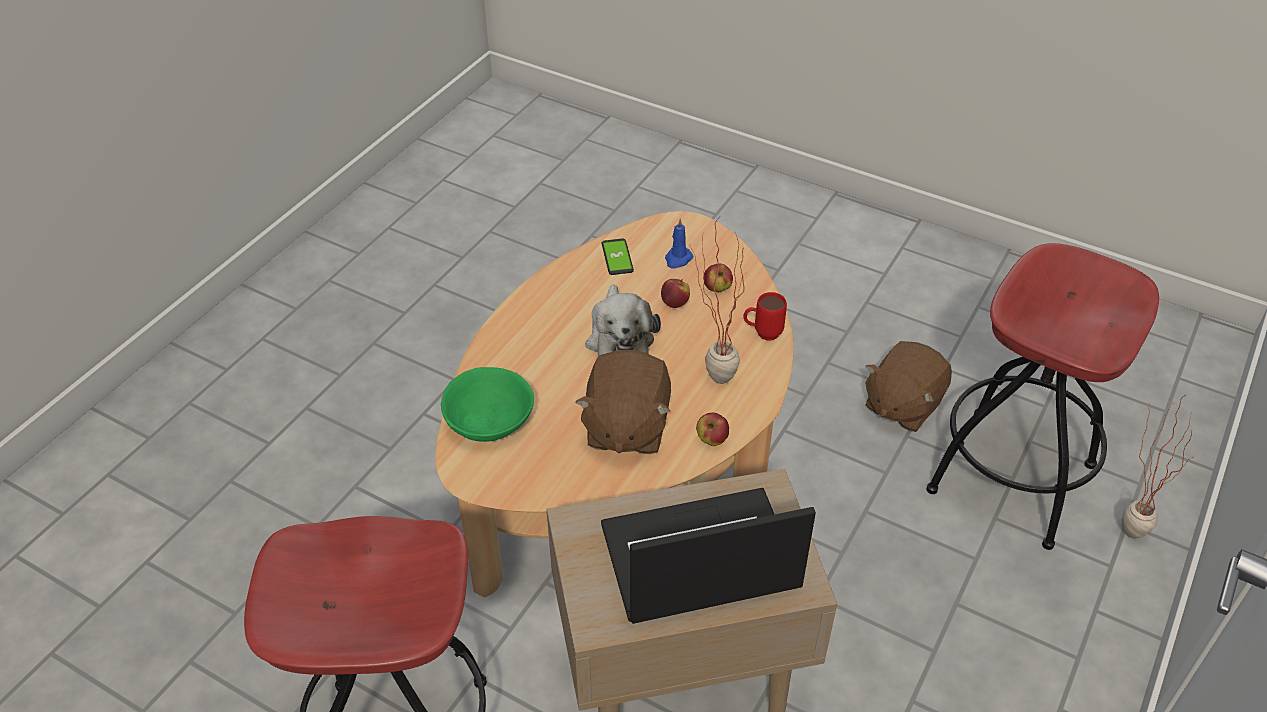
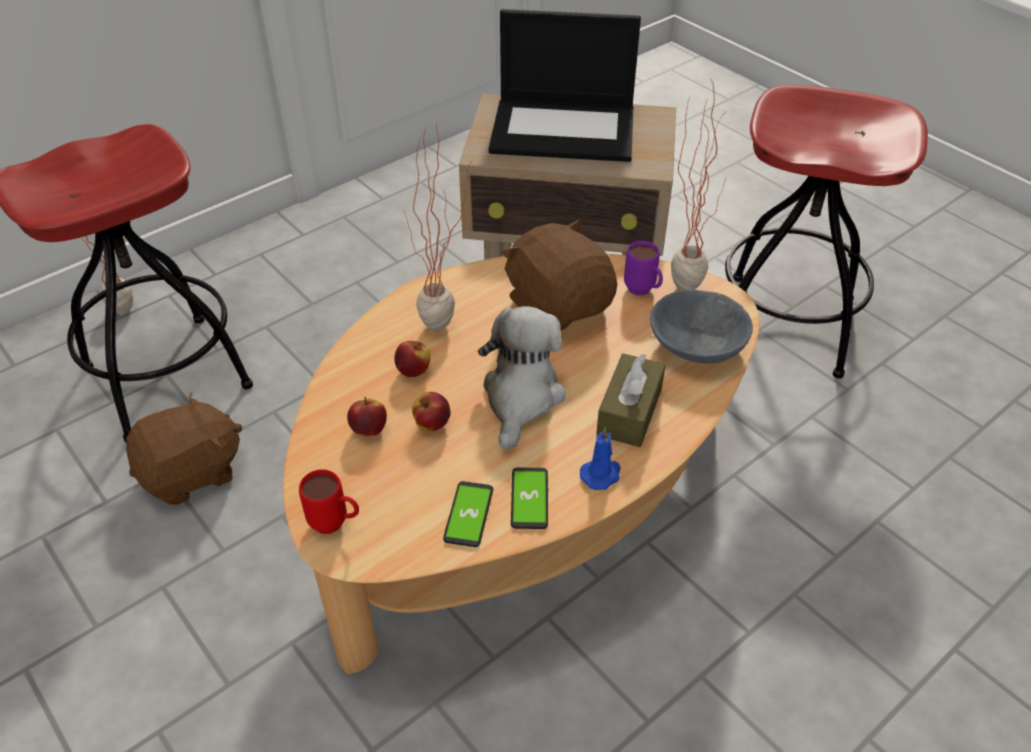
camera: 160 degrees left, 0 degrees up
(490, 419) = (695, 345): green bowl -> grey bowl
(515, 489) = (684, 280): none -> potted plant
(532, 349) = (629, 412): none -> brown tissue box
(552, 463) = (643, 292): none -> purple mug
(582, 275) = (529, 499): none -> phone
(625, 427) = (559, 305): brown plush toy -> brown plush toy turned 60 degrees counterclockwise
(678, 259) = (389, 487): blue candle -> blue candle (601, 474)
(712, 440) = (482, 276): apple -> apple (414, 371)
(762, 334) = (359, 360): red mug -> red mug (336, 525)

